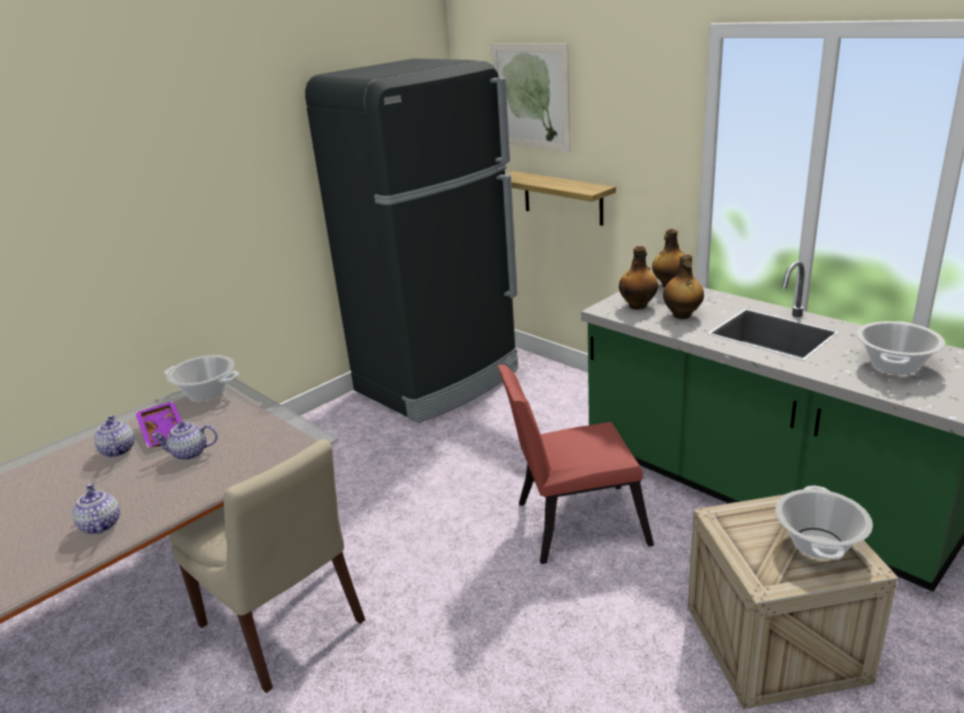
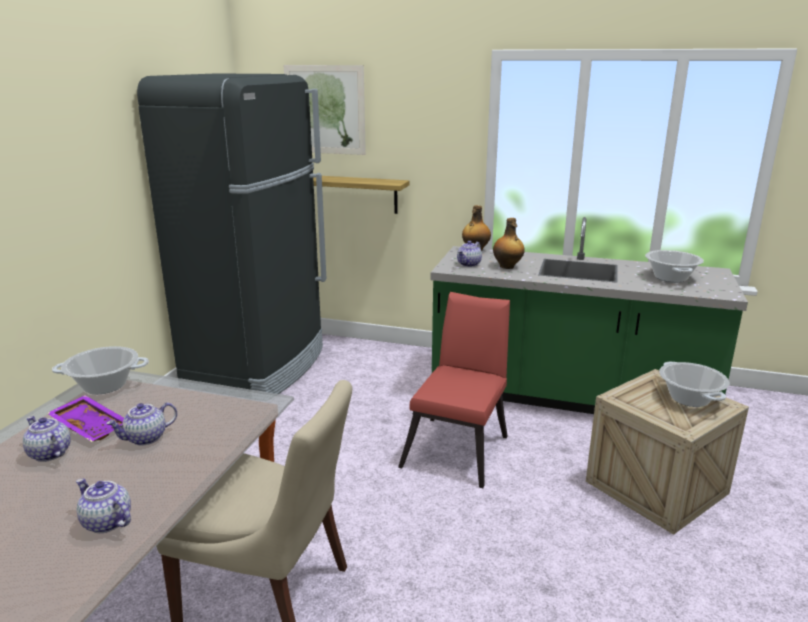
camera: 30 degrees left, 5 degrees down
(572, 524) = (459, 447): red chair -> red chair turned 150 degrees clockwise
(638, 305) = (469, 264): bottle -> teapot

